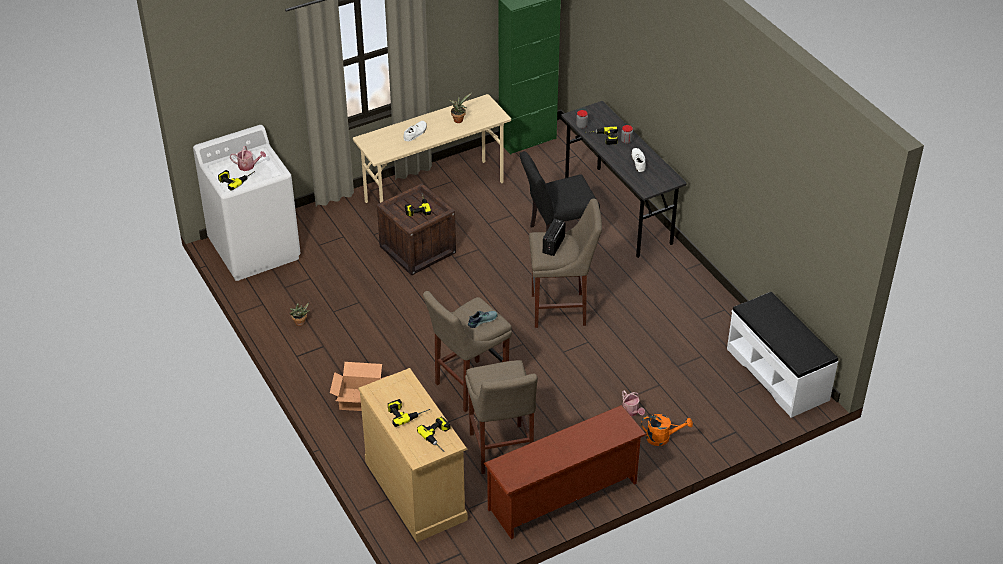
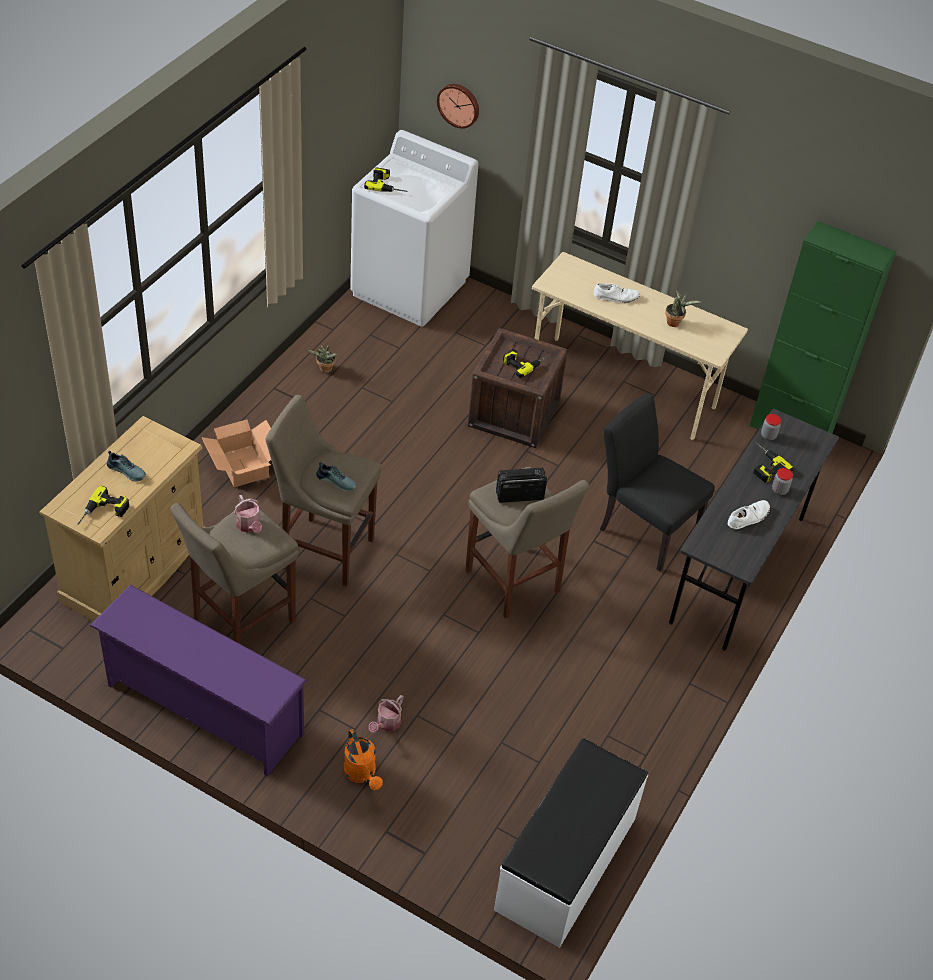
camera: 55 degrees right, 5 degrees up
(232, 96) = (459, 104): none -> wall clock
(249, 166) = (416, 185): watering can -> watering can (249, 526)
(407, 412) = (127, 470): power drill -> shoe
(563, 497) = (202, 710): brown shoe rack -> purple shoe rack

